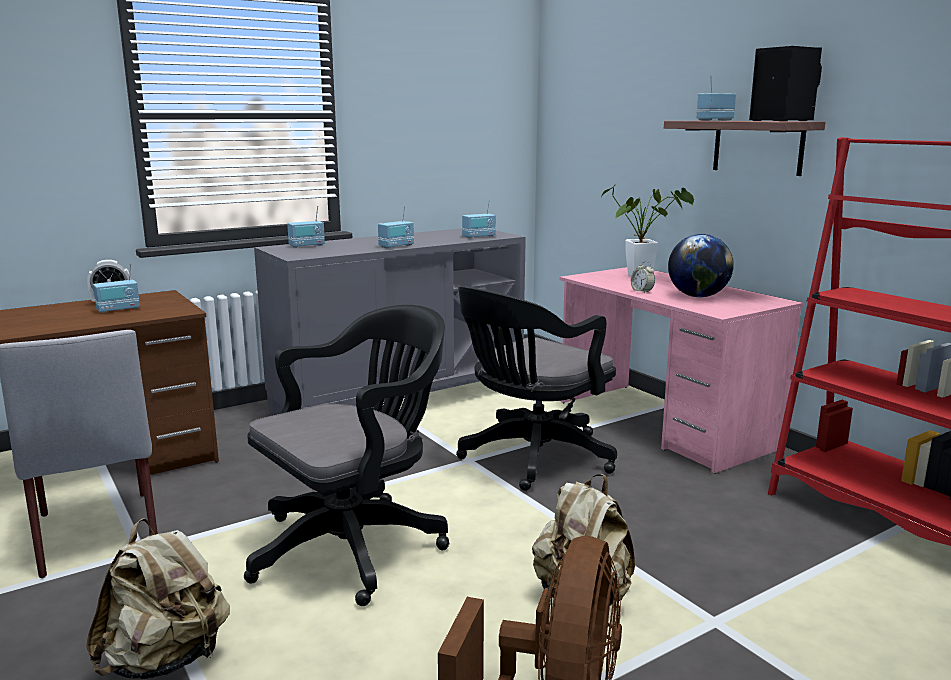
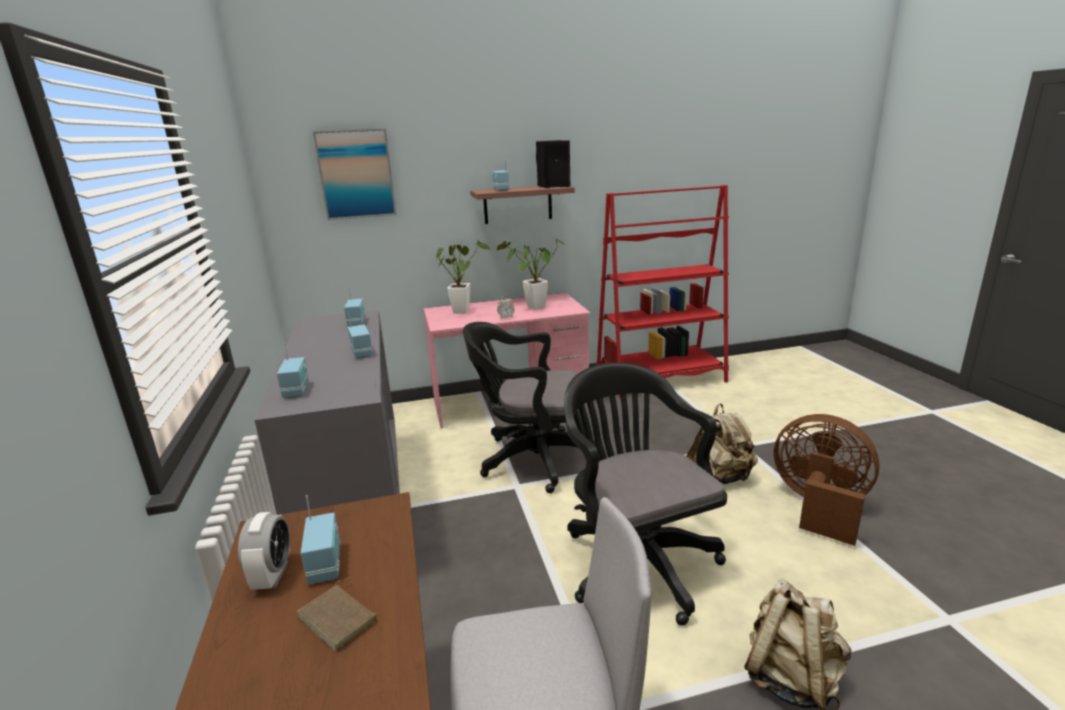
camera: 70 degrees left, 5 degrees up
(62, 319) = (340, 618): none -> brown book
(531, 458) = (531, 459): black office chair -> black office chair turned 120 degrees clockwise
(604, 93) = (356, 174): none -> picture
(697, 296) = (532, 308): globe -> potted plant

